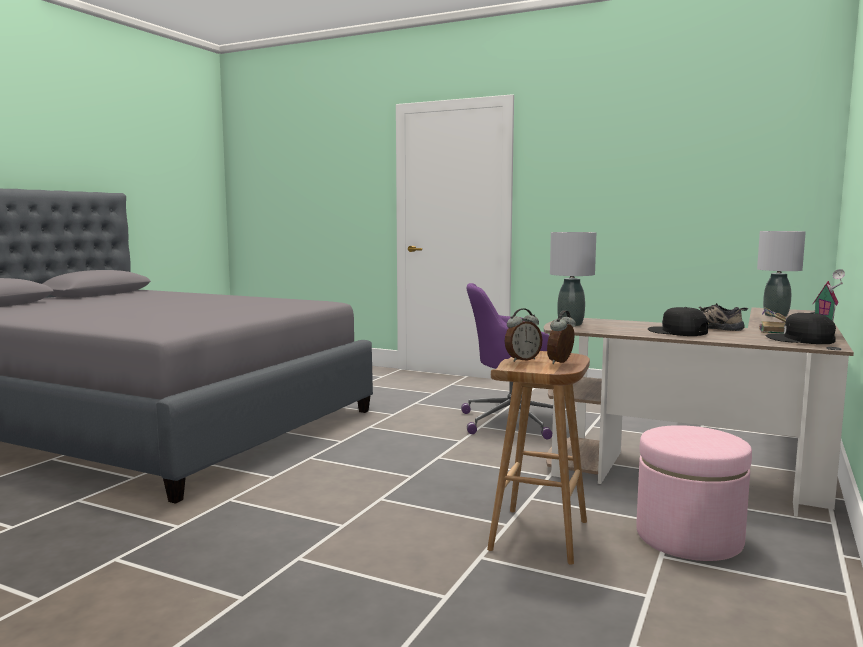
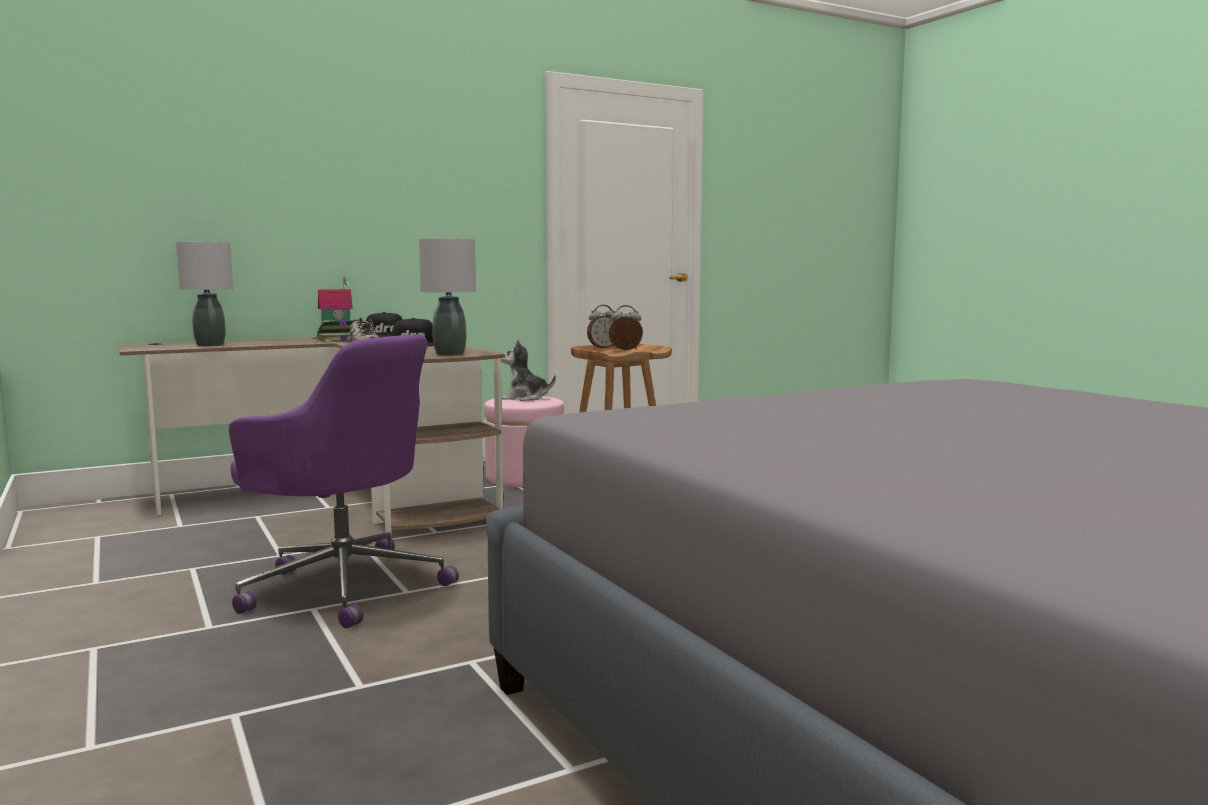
camera: 145 degrees left, 0 degrees up
(695, 437) = (525, 398): none -> plush toy

